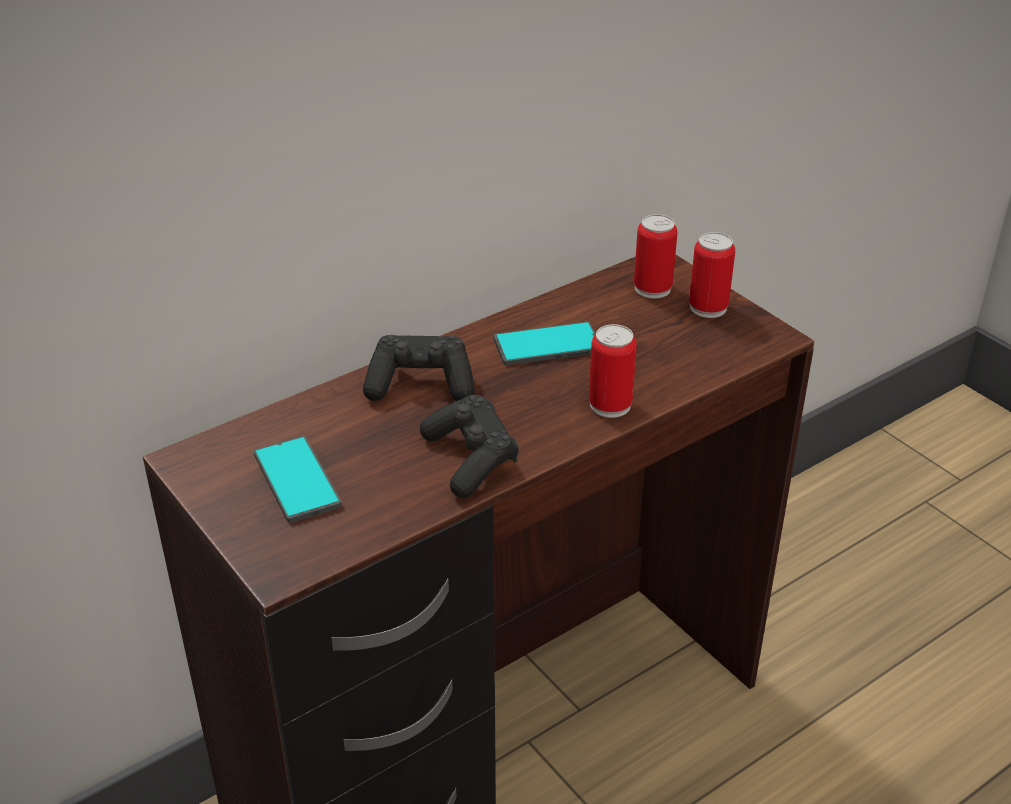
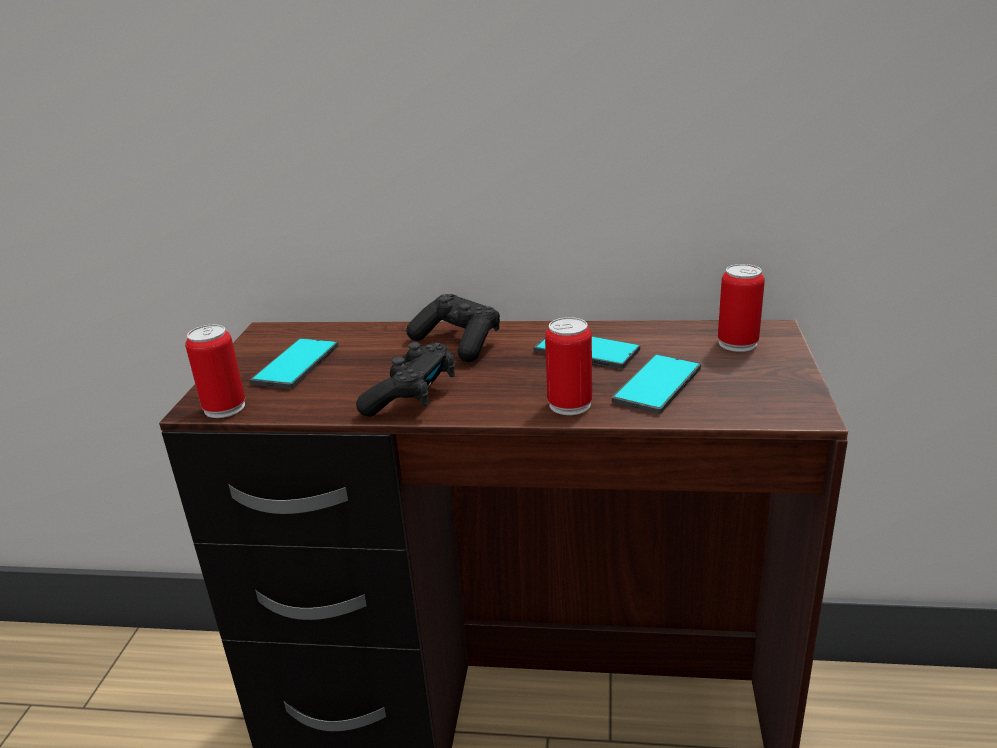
camera: 45 degrees right, 10 degrees down
(648, 356) = (657, 385): none -> phone
(708, 307) = (770, 371): can -> can (224, 408)

